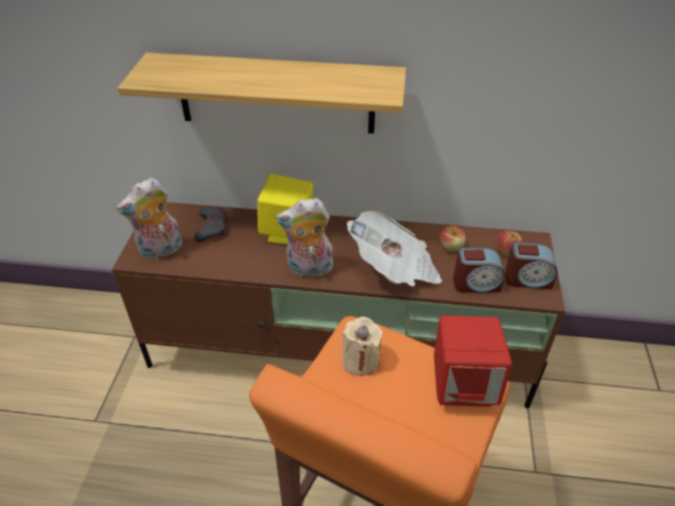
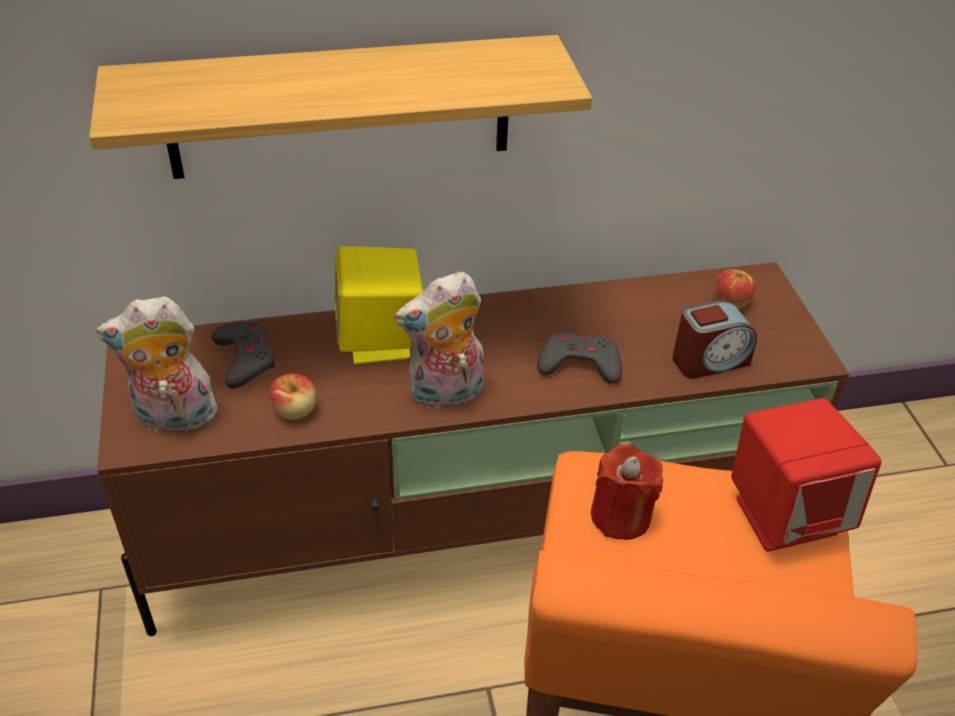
camera: 20 degrees left, 0 degrees up
(160, 251) = (173, 419): plush toy -> plush toy turned 45 degrees clockwise
(360, 360) = (621, 516): beige candle -> red candle
(394, 268) = (579, 364): newspaper -> grey game controller
(451, 246) = (647, 311): apple -> apple (295, 410)
(527, 279) = (778, 338): alarm clock -> none

